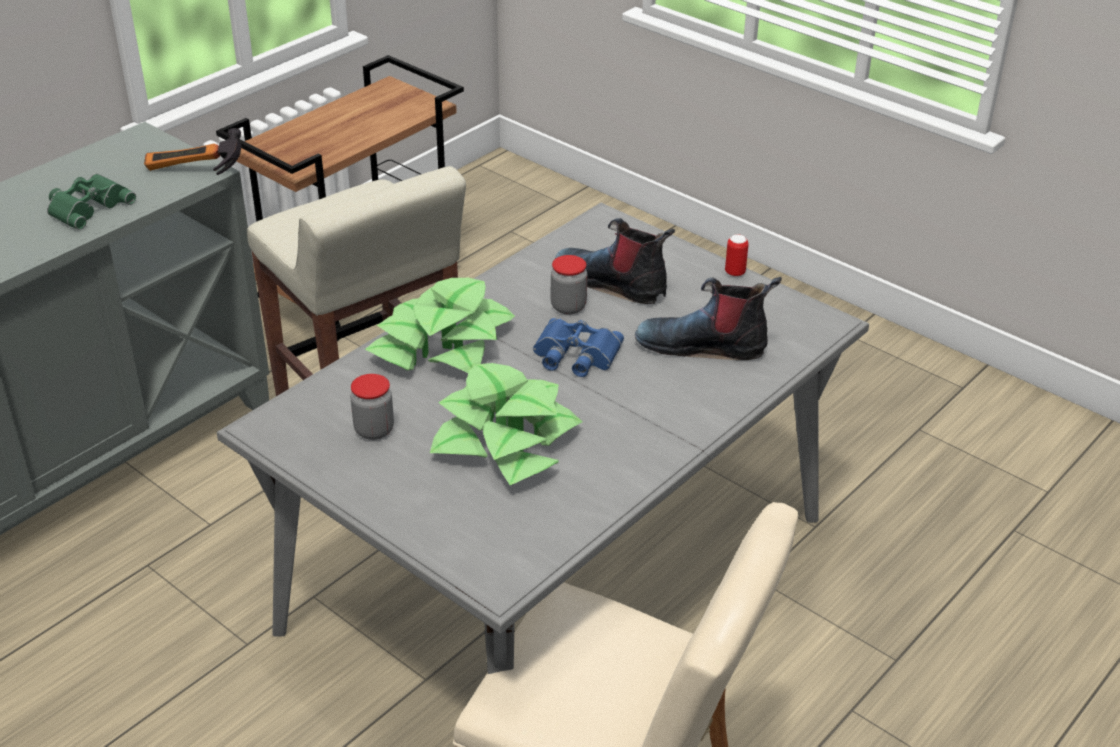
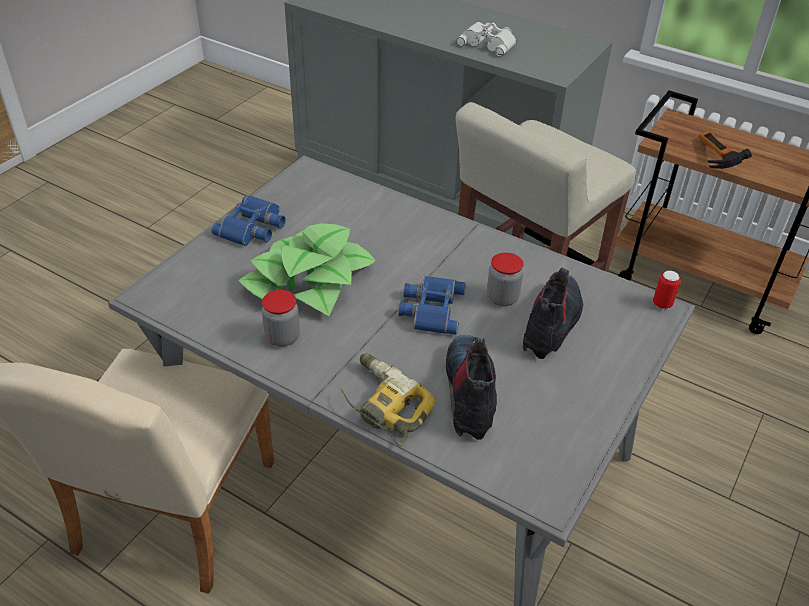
camera: 80 degrees right, 5 degrees up
(88, 206) = (488, 43): green binoculars -> white binoculars
(194, 173) = (552, 71): hammer -> hammer (711, 160)
(374, 430) = (311, 216): jar -> jar (282, 337)
(380, 483) = (253, 227): none -> blue binoculars
(442, 345) = (423, 234): potted plant -> none
(714, 402) = (382, 405): none -> power drill
(735, 272) = (611, 413): can -> can (662, 304)

